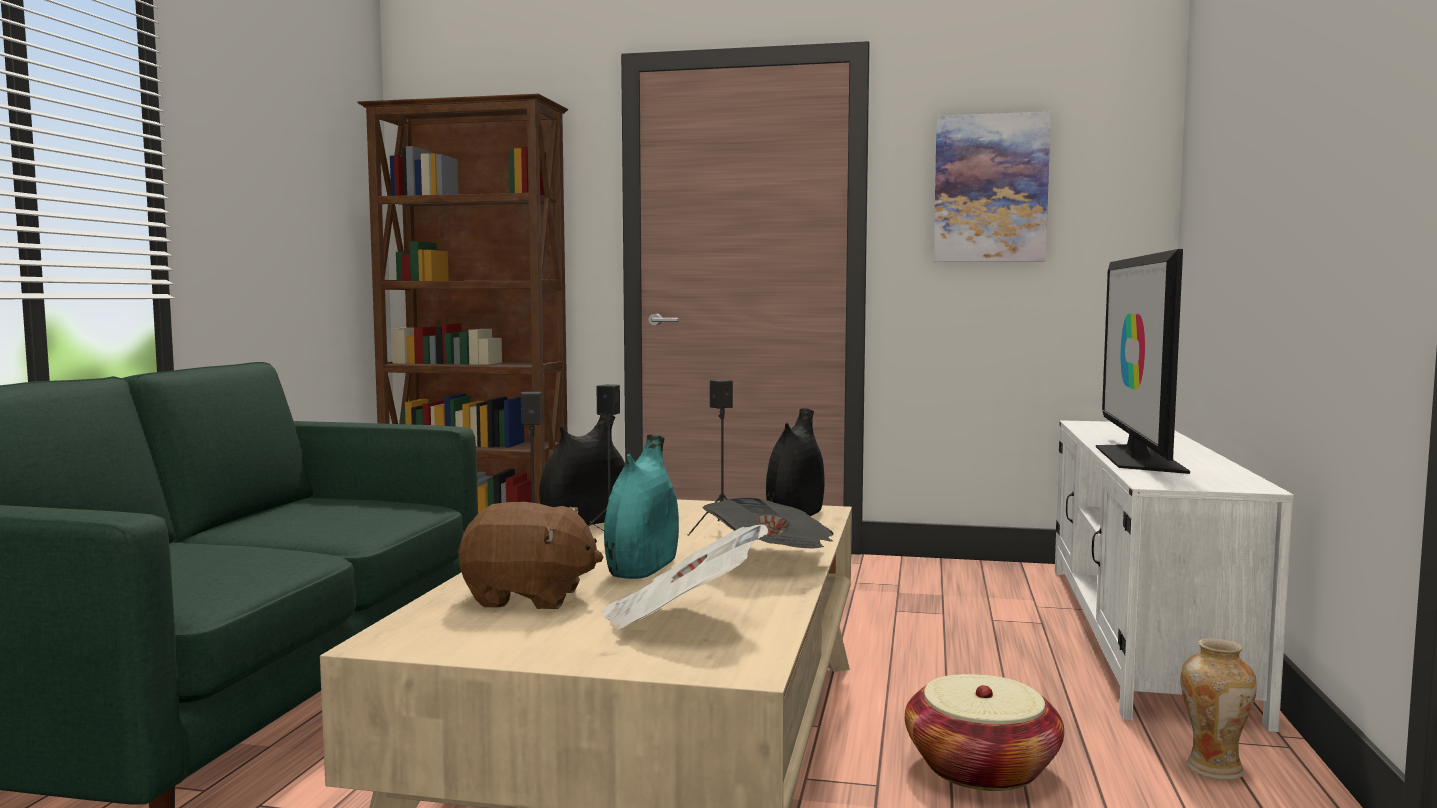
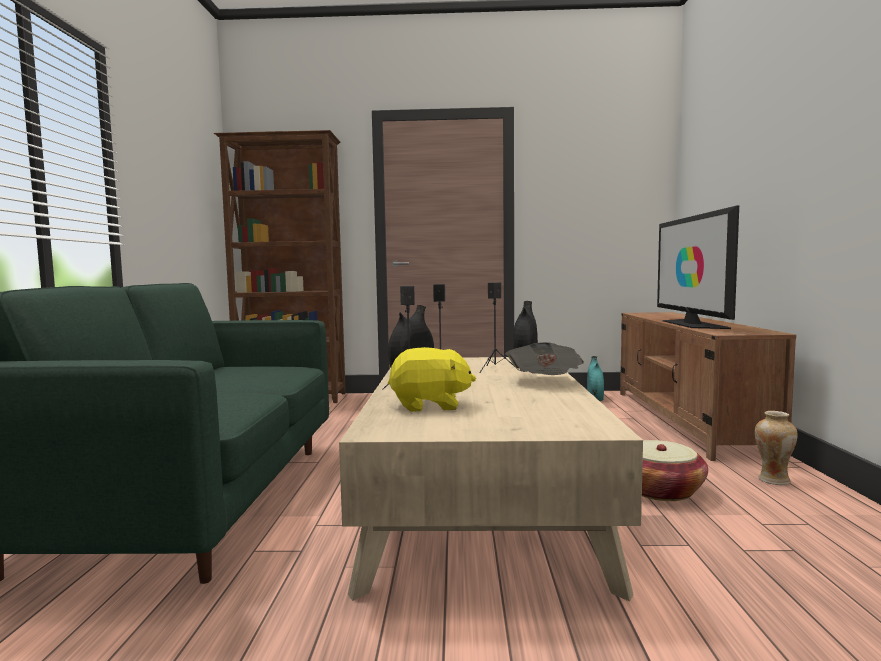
camera: 10 degrees left, 0 degrees up
(528, 598) = (430, 406): brown plush toy -> yellow plush toy
(642, 567) = (476, 388): turquoise vase -> turquoise vase (595, 398)
(680, 620) = (534, 410): newspaper -> none
(990, 188) = (580, 189): picture -> none
(1141, 634) = (686, 420): white tv stand -> brown tv stand

